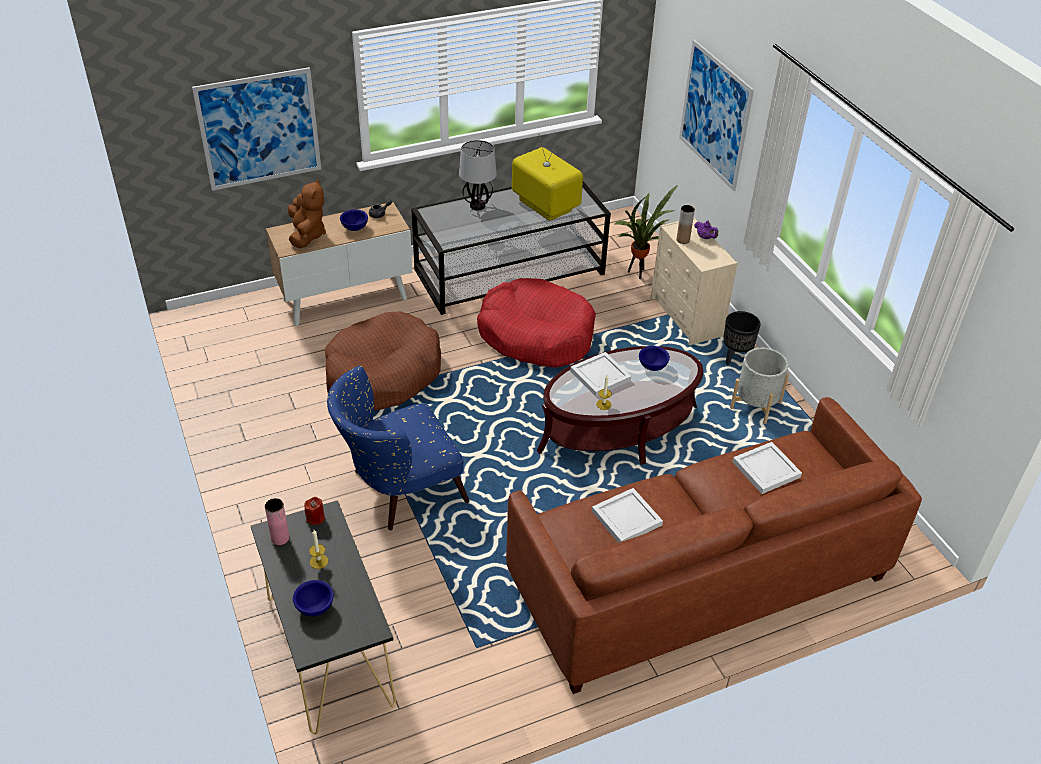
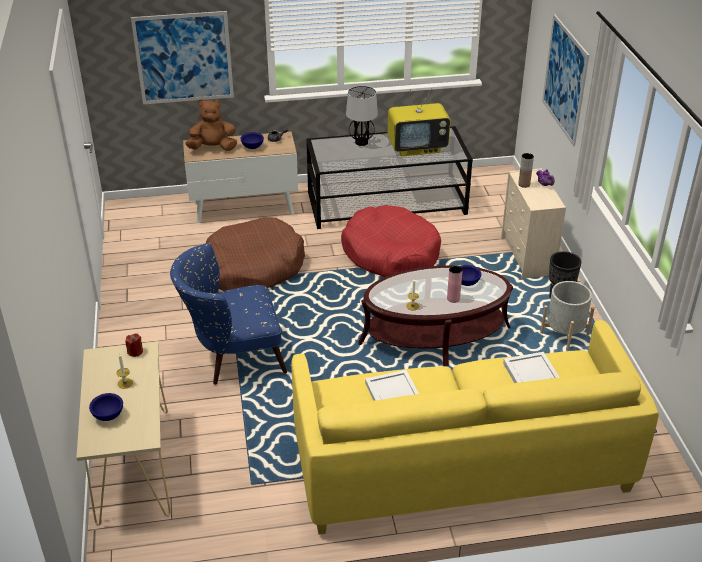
camera: 15 degrees right, 5 degrees down
(280, 538) = (102, 362): pink vase -> pink vase (453, 298)
(307, 235) = (213, 148): brown plush toy -> brown plush toy turned 105 degrees counterclockwise
(329, 649) = (133, 464): black console table -> beige console table
(544, 206) = (417, 148): television -> television turned 105 degrees clockwise
(600, 376) = (418, 284): white tray -> none
(638, 273) = (497, 217): potted plant -> none
(697, 579) = (460, 463): brown sofa -> yellow sofa

